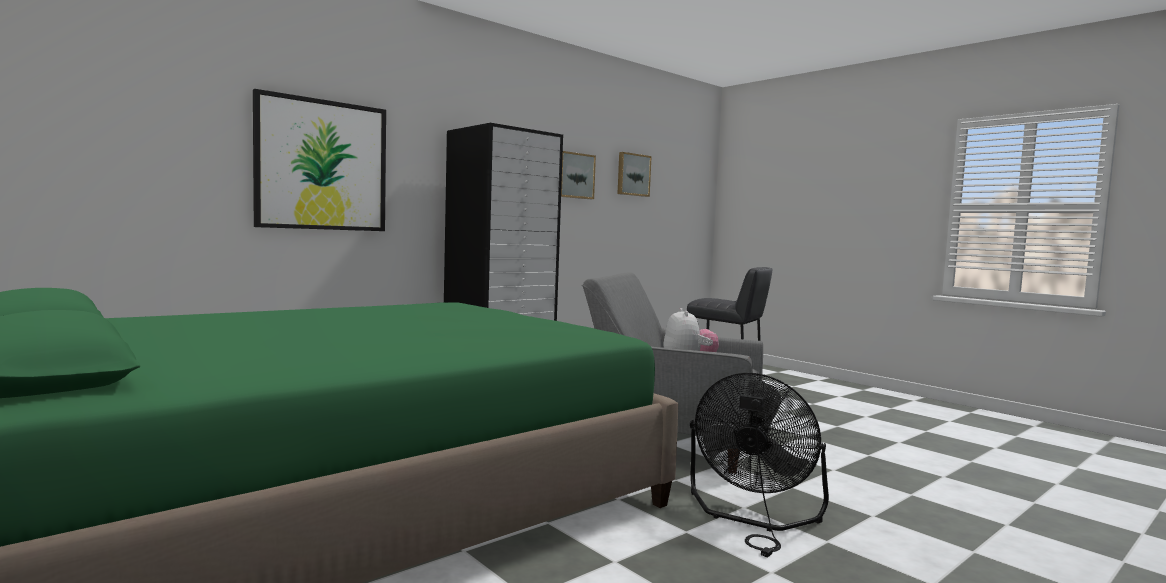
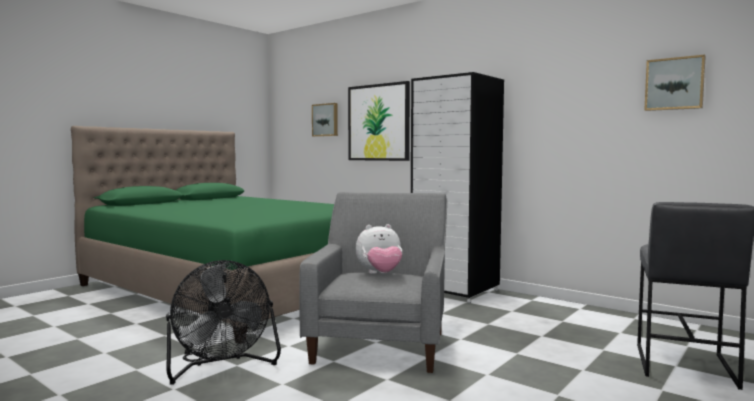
camera: 80 degrees right, 0 degrees up
(574, 175) = (578, 99): picture -> picture (325, 120)
(751, 517) = (217, 367): black fan -> black fan turned 45 degrees clockwise

